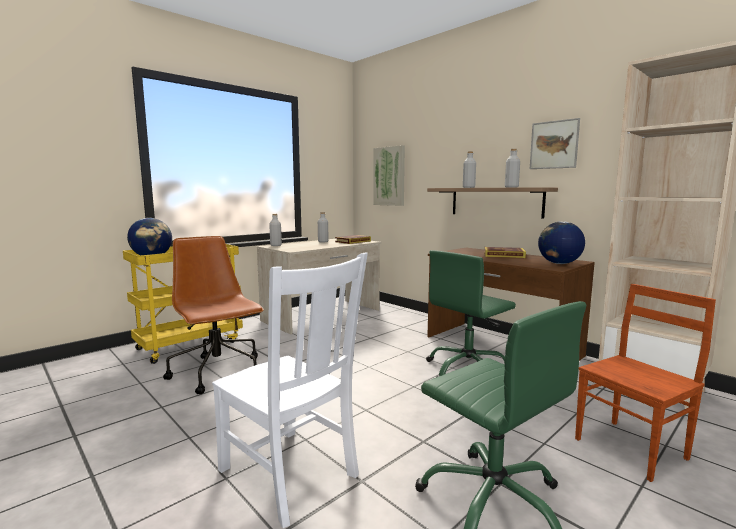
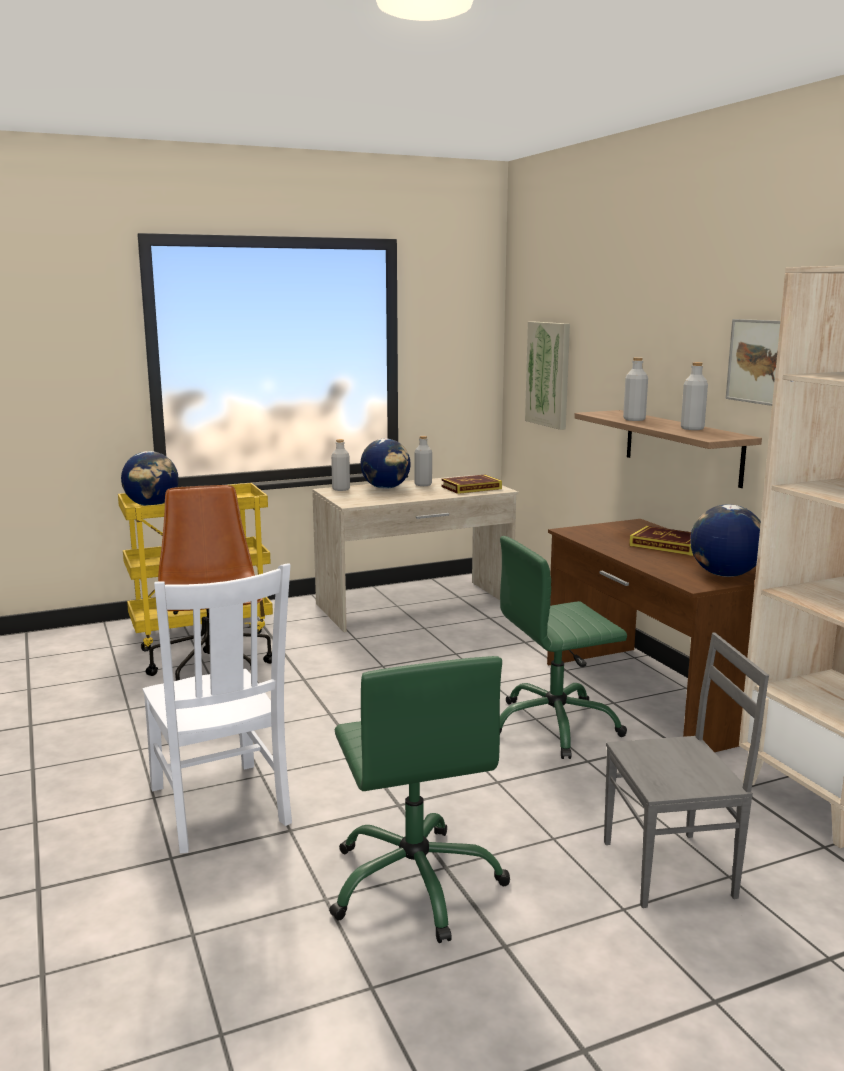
camera: 20 degrees right, 5 degrees up
(303, 244) = (386, 488): none -> globe
(632, 449) = (671, 870): brown chair -> grey chair

